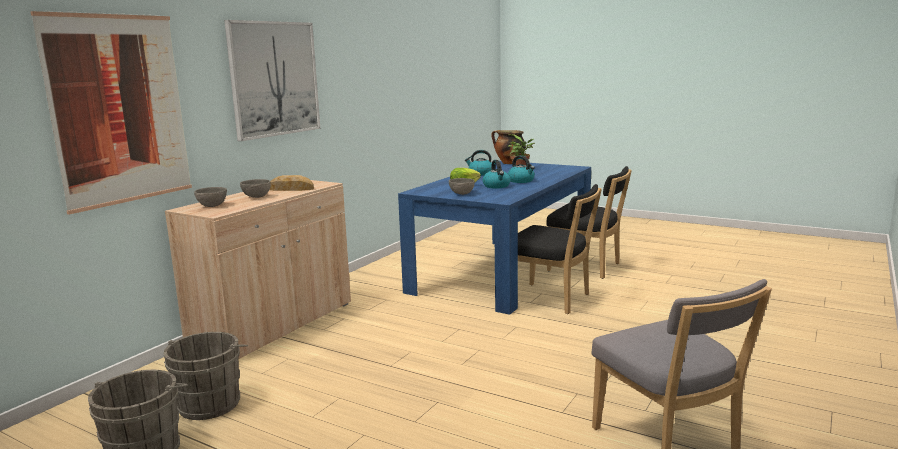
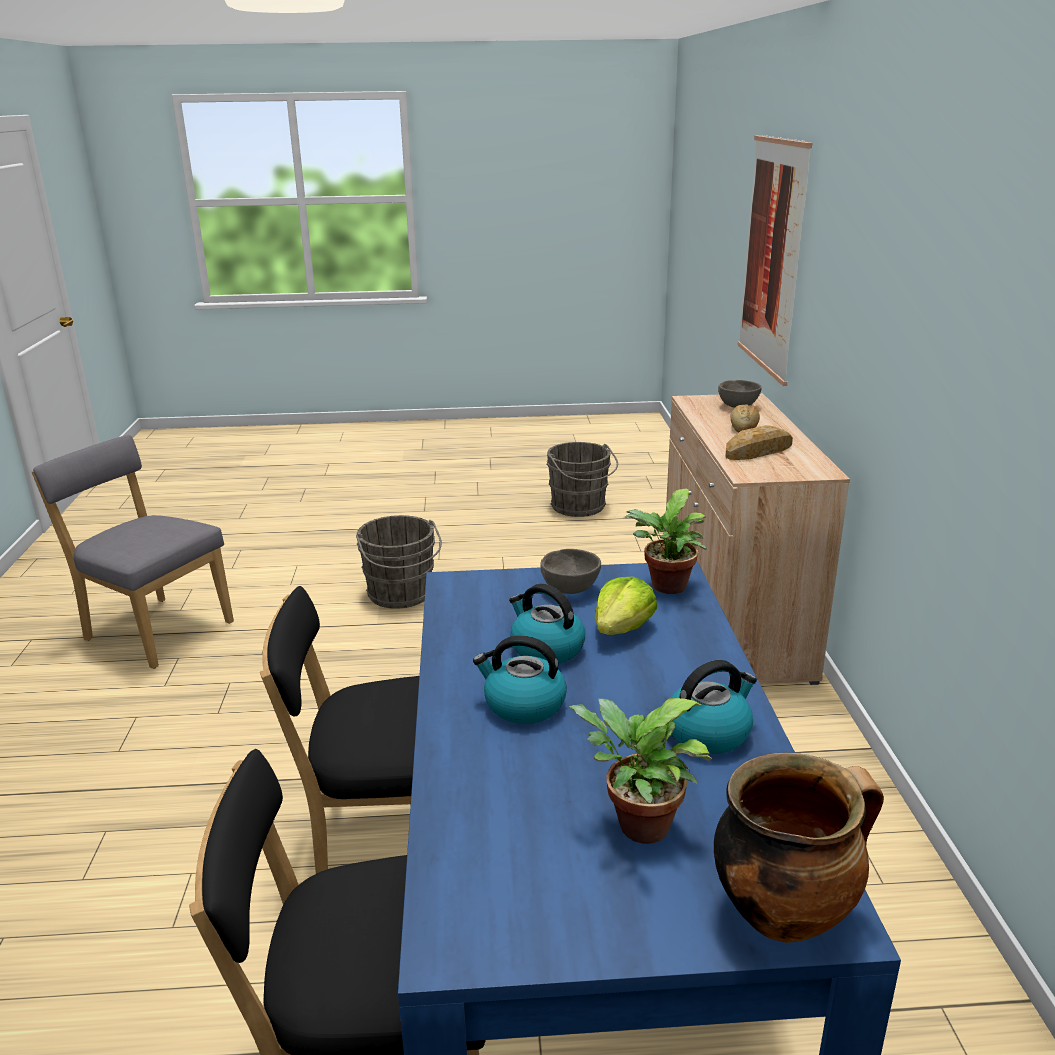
camera: 145 degrees right, 10 degrees up
(211, 402) = (606, 539): grey bucket -> grey bucket (401, 595)
(256, 197) = (743, 428): grey bowl -> bread
(274, 79) = (877, 276): picture -> none
(428, 190) = (666, 588): none -> potted plant

